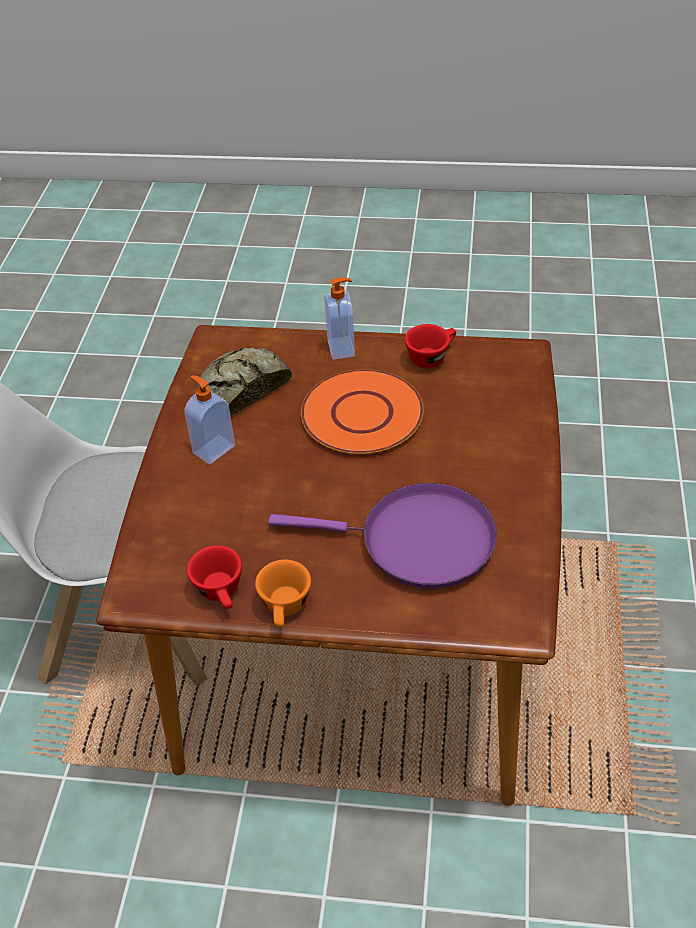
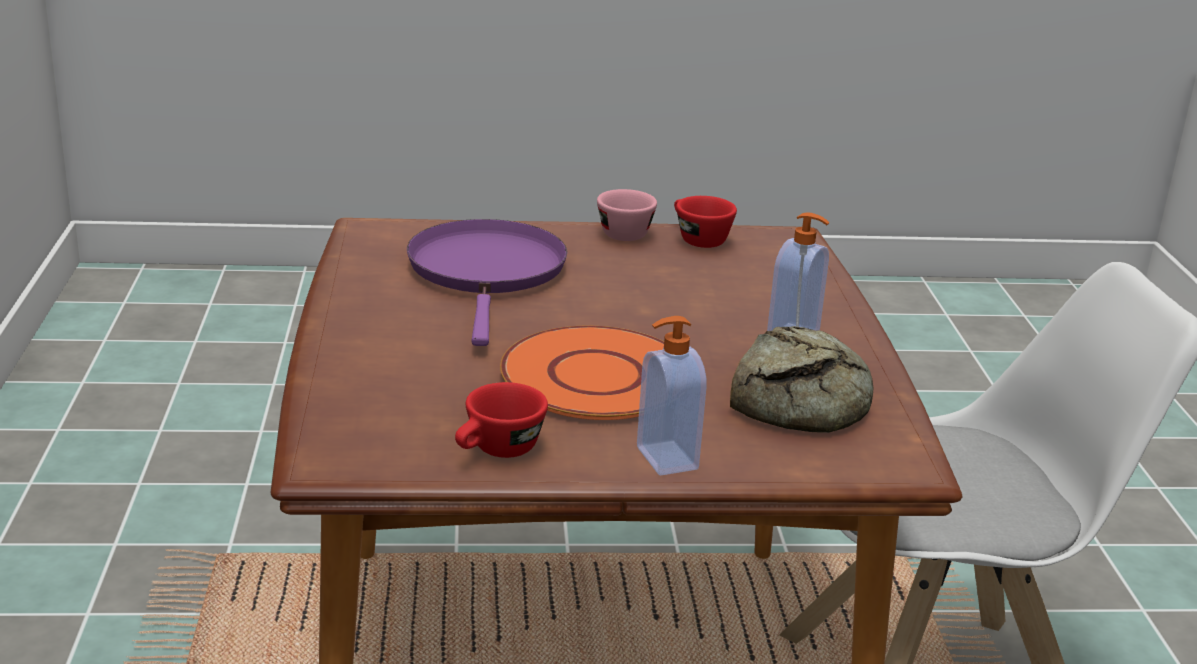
camera: 165 degrees right, 20 degrees down
(286, 609) = (622, 232): orange cup -> pink cup
(418, 541) = (487, 272): purple frying pan -> purple frying pan turned 90 degrees clockwise

